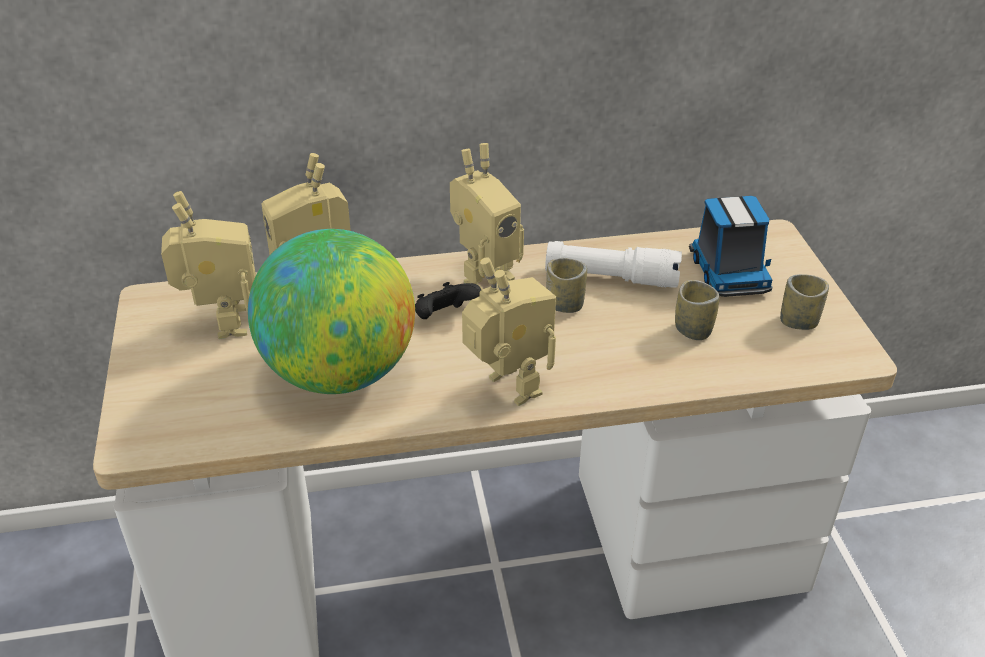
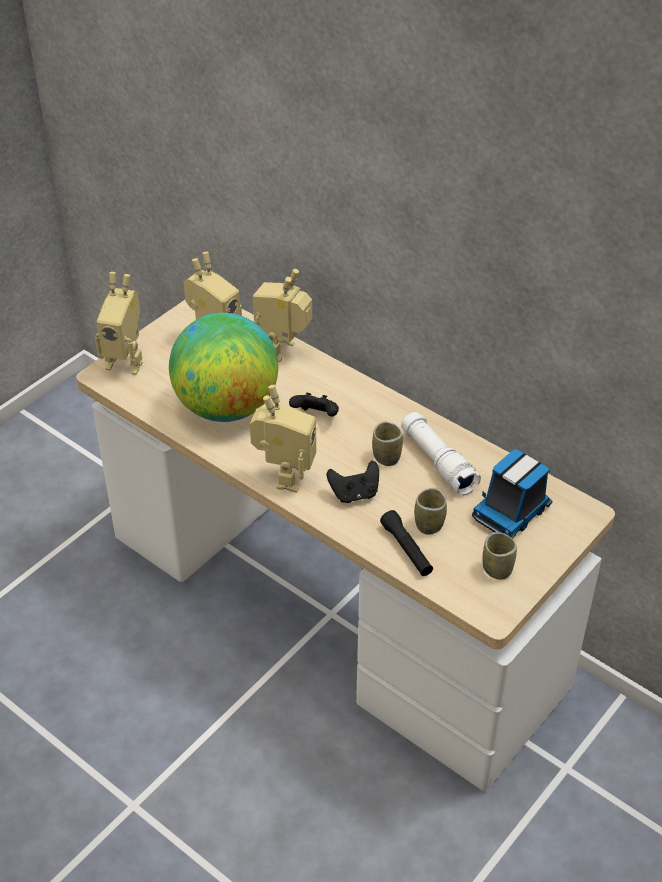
camera: 50 degrees right, 5 degrees up
(483, 276) = (372, 409): toy robot -> toy robot (126, 362)
(593, 354) = (354, 494): none -> black game controller
(714, 363) = (407, 550): none -> black flashlight

